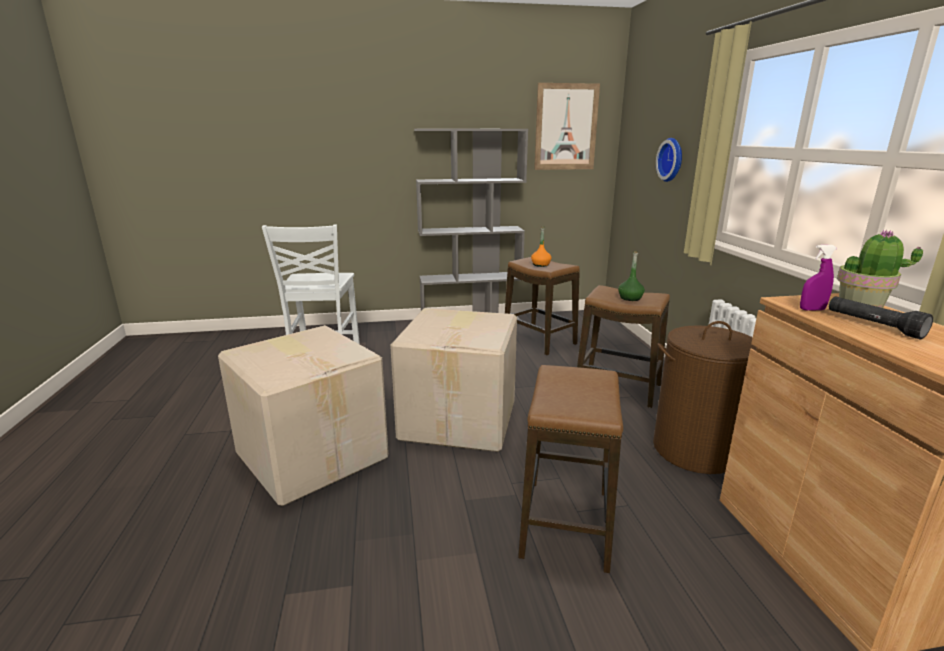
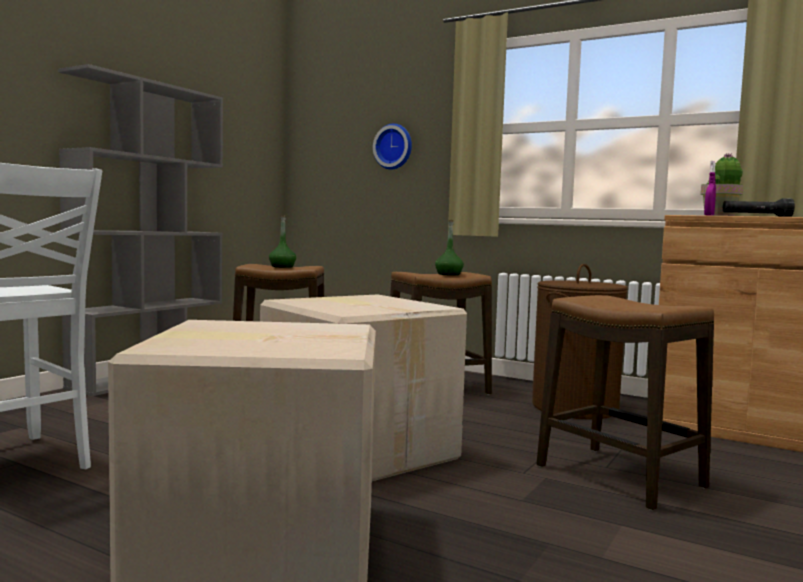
camera: 50 degrees left, 15 degrees down
(540, 265) = (282, 267): orange bottle -> green bottle
(566, 127) = (239, 109): picture -> none

